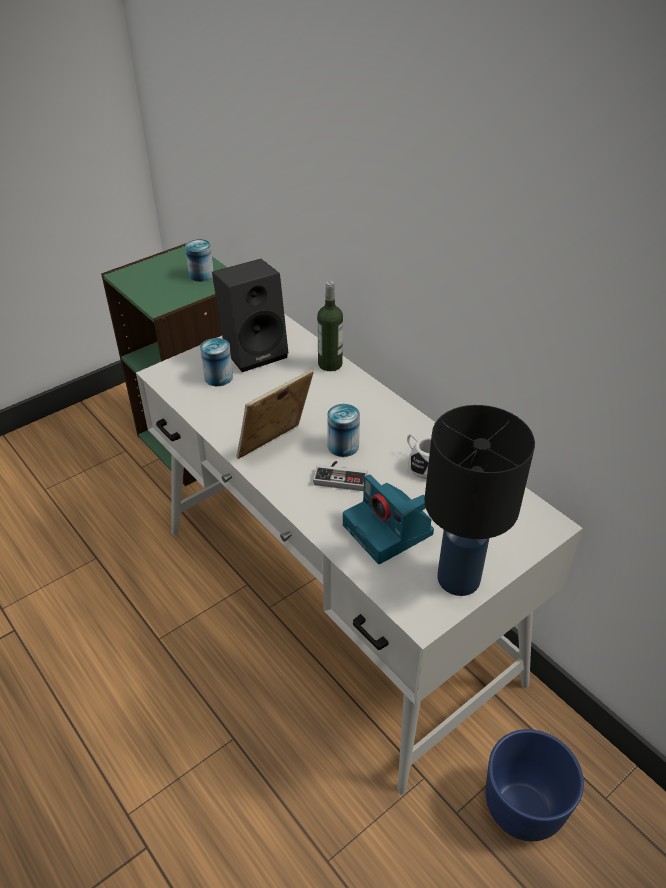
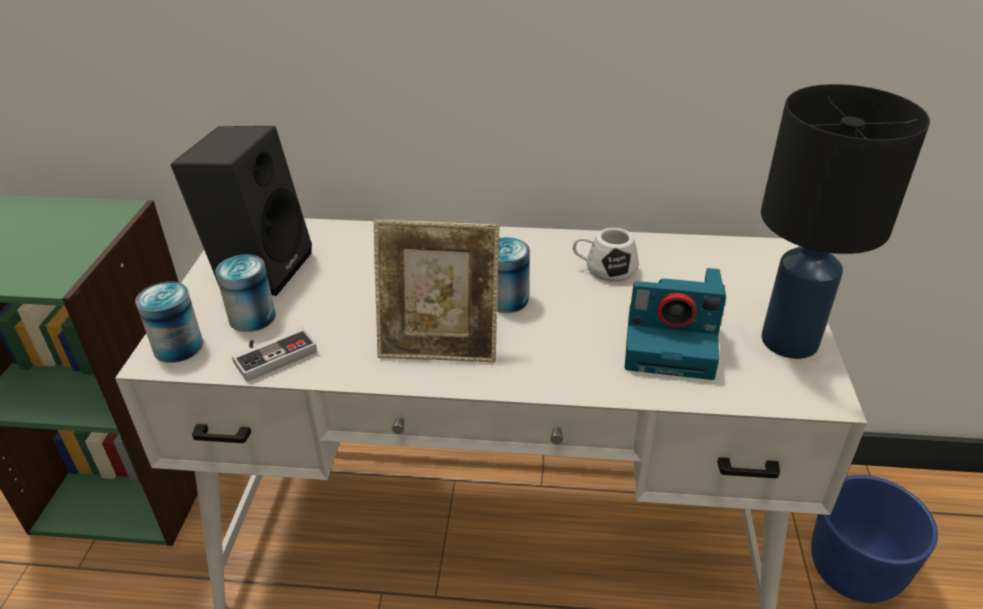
camera: 45 degrees left, 5 degrees down
(201, 275) = (68, 221): can -> can (178, 346)
(276, 448) = (440, 346): picture frame -> picture frame turned 90 degrees counterclockwise
(330, 364) = (371, 235): bottle -> none
(341, 476) = (550, 327): game controller -> game controller (272, 354)

